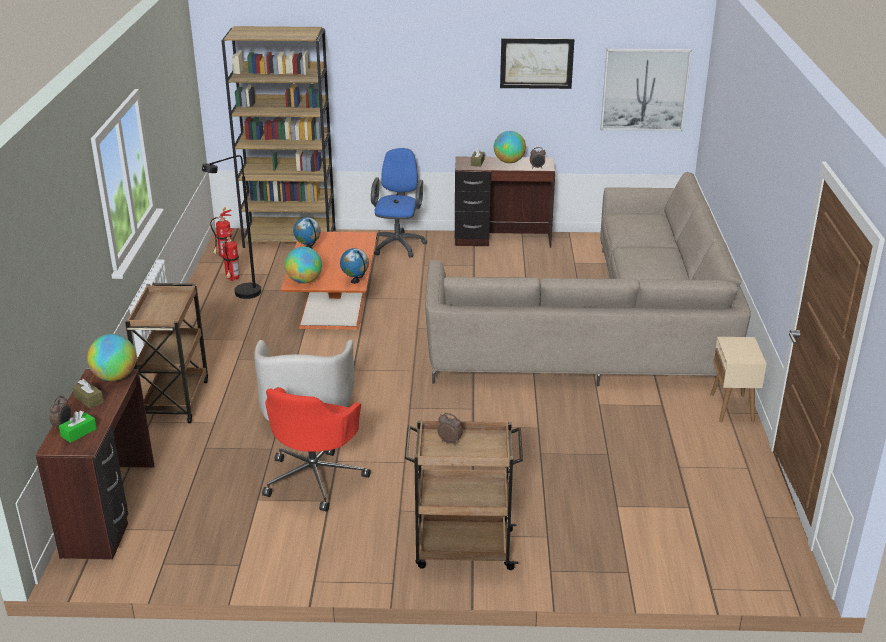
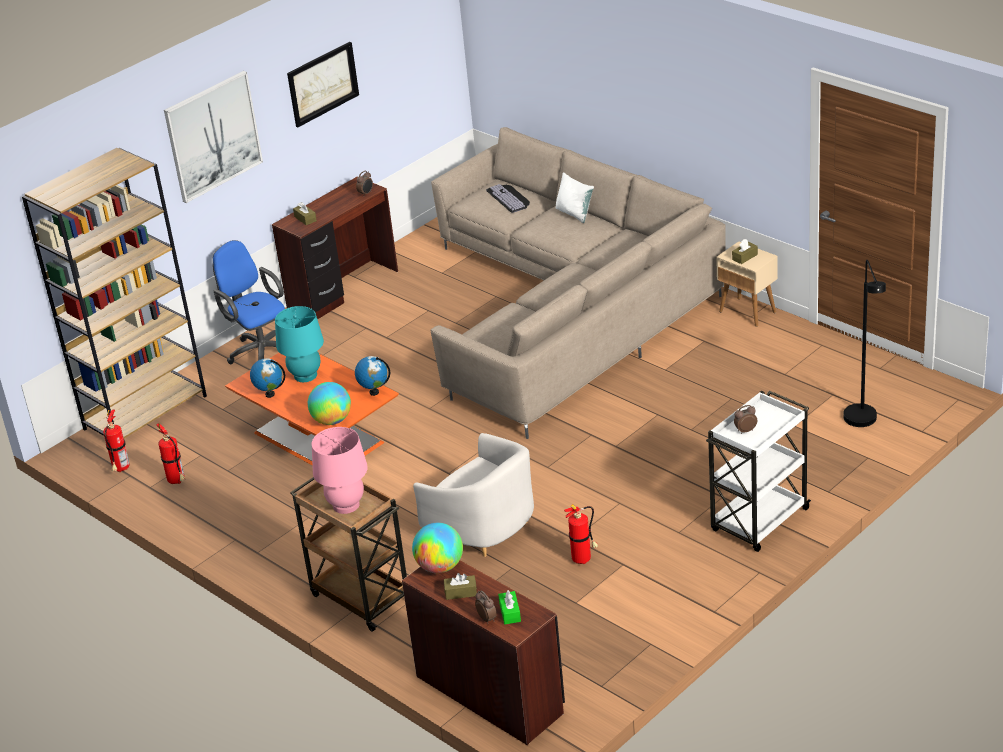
camera: 45 degrees left, 5 degrees up
(160, 310) = (346, 505): none -> pink table lamp
(242, 295) = (220, 487): black floor lamp -> black floor lamp (863, 423)
(315, 478) = (583, 559): red office chair -> fire extinguisher
(343, 251) = (305, 375): none -> turquoise table lamp
(462, 549) = (759, 521): brown cart -> white cart
(509, 162) = (331, 202): globe -> none
(644, 89) = (417, 64): picture -> picture (213, 136)
(648, 226) = (510, 198): none -> keyboard
(672, 257) = (574, 214): none -> white pillow
(737, 349) = (744, 257): none -> brown tissue box

